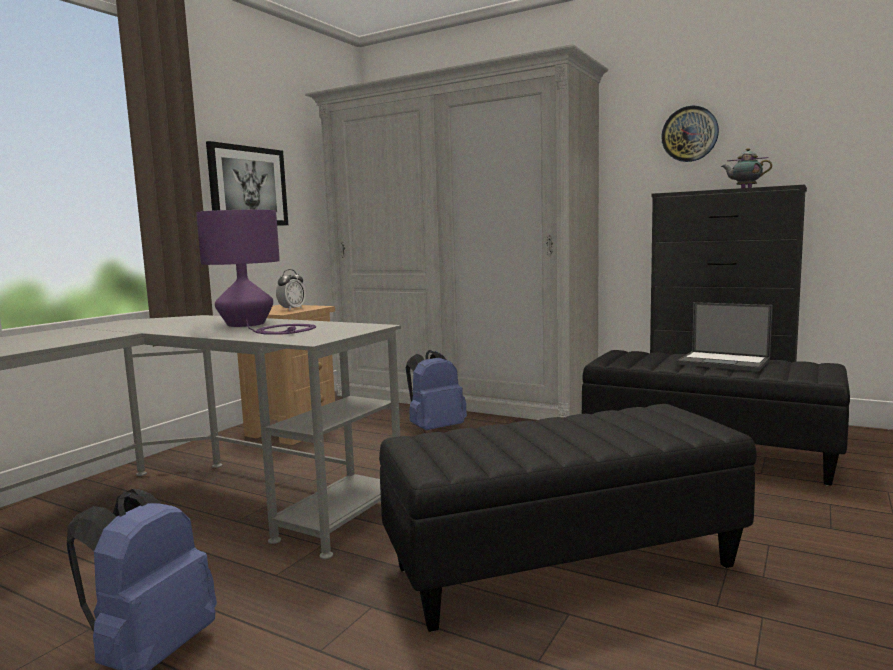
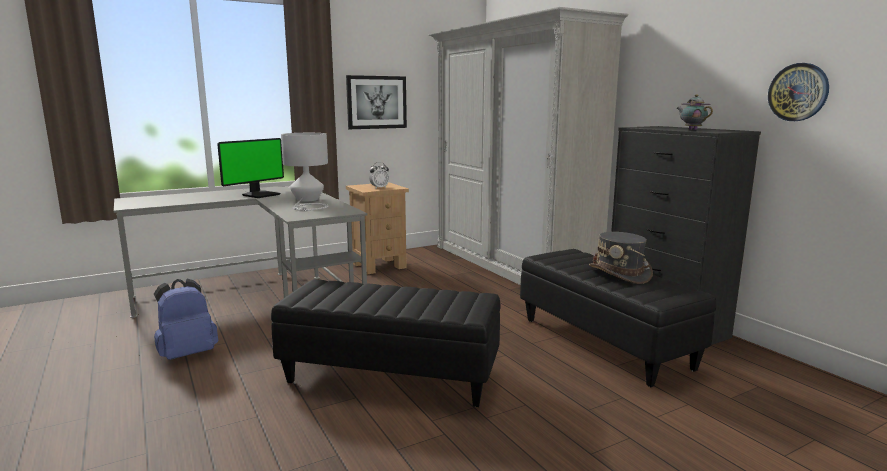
camera: 30 degrees right, 5 degrees up
(136, 329) = (260, 195): none -> monitor
(260, 326) = (308, 202): purple table lamp -> white table lamp
(435, 429) = (457, 282): blue backpack -> none
(689, 134) = (682, 73): wall clock -> wall clock (798, 92)
(724, 362) = (619, 274): laptop -> grey hat

